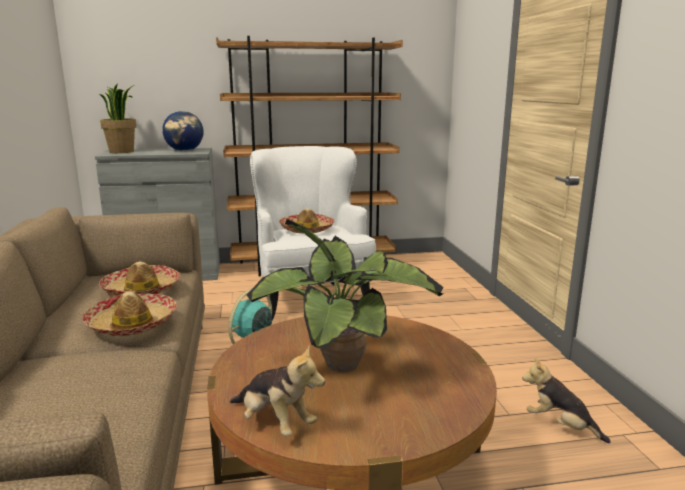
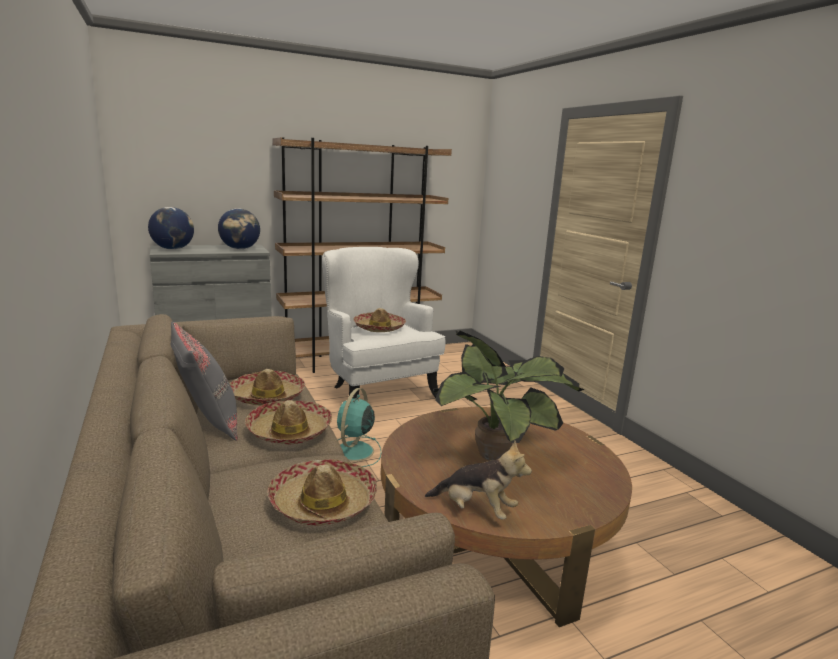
camera: 15 degrees left, 0 degrees up
(65, 310) = (207, 422): none -> grey pillow
(98, 397) = (322, 503): none -> hat
(122, 151) = (173, 249): potted plant -> globe
(560, 425) = (640, 490): plush toy -> none

